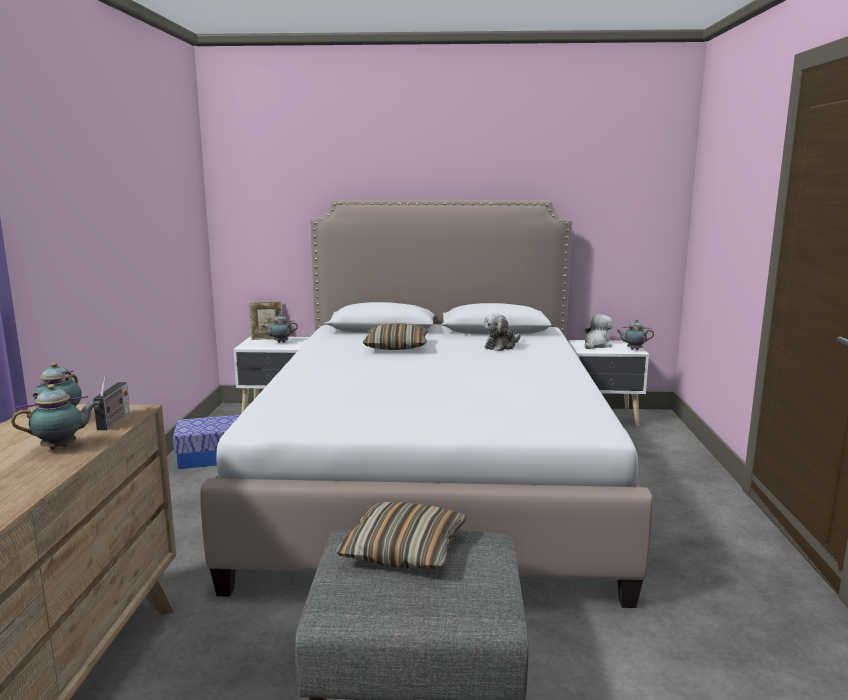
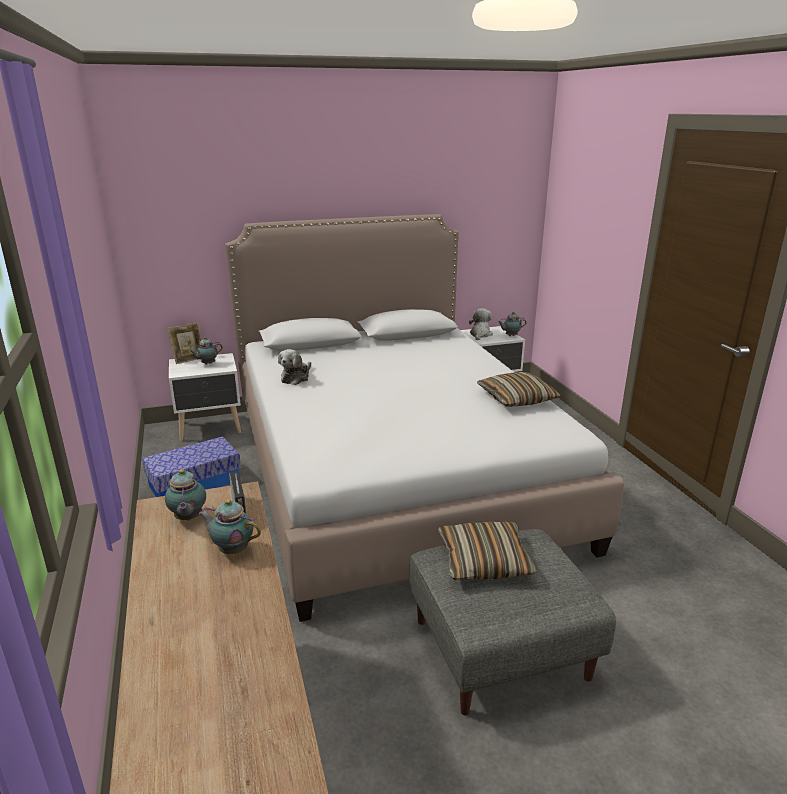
camera: 20 degrees left, 10 degrees up
(62, 447) = (232, 549): teapot -> teapot turned 105 degrees counterclockwise
(396, 347) = (344, 364): pillow -> pillow (517, 398)
(501, 346) = (429, 352): plush toy -> plush toy (296, 377)

